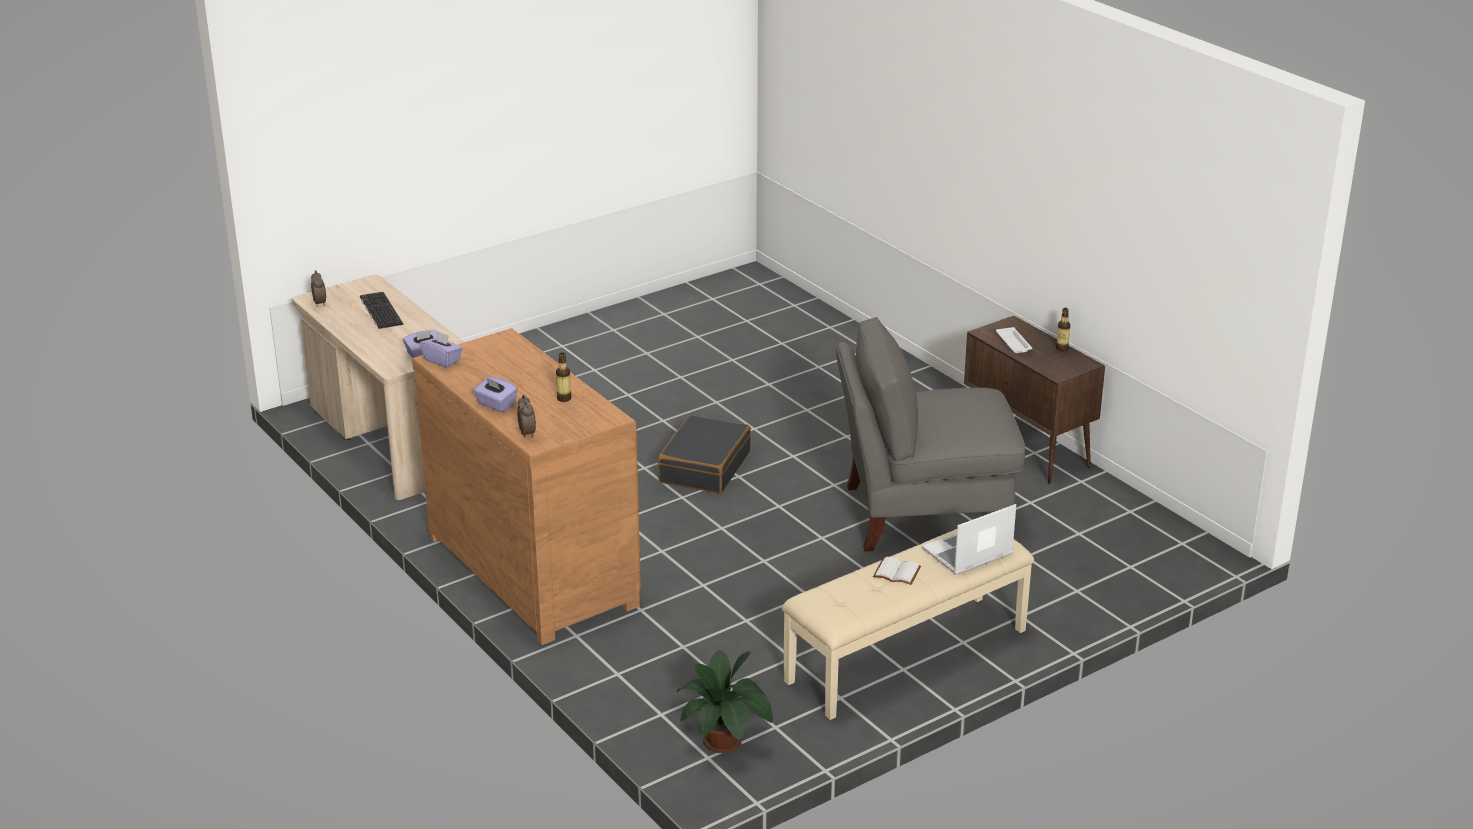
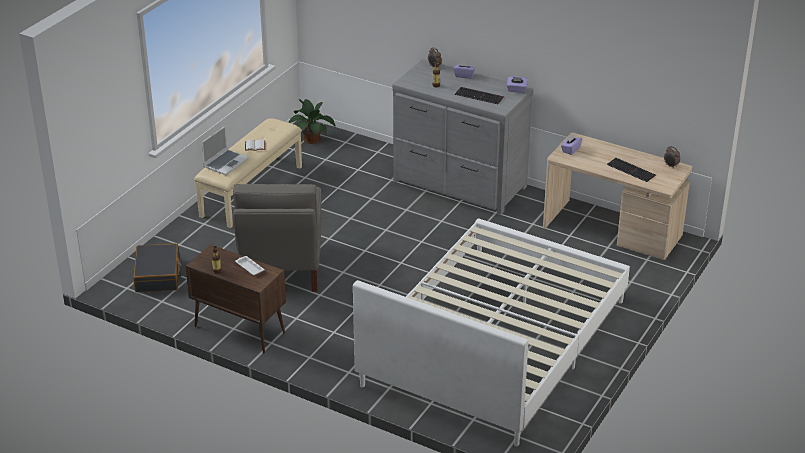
camera: 155 degrees right, 5 degrees up
(513, 365) = (479, 96): none -> keyboard
(535, 569) = (459, 185): brown dresser -> grey dresser
(700, 361) = (495, 342): none -> white bed
(704, 467) = (425, 263): black suitcase -> black suitcase (158, 275)
(922, 514) = (282, 267): grey armchair -> grey armchair turned 120 degrees clockwise

